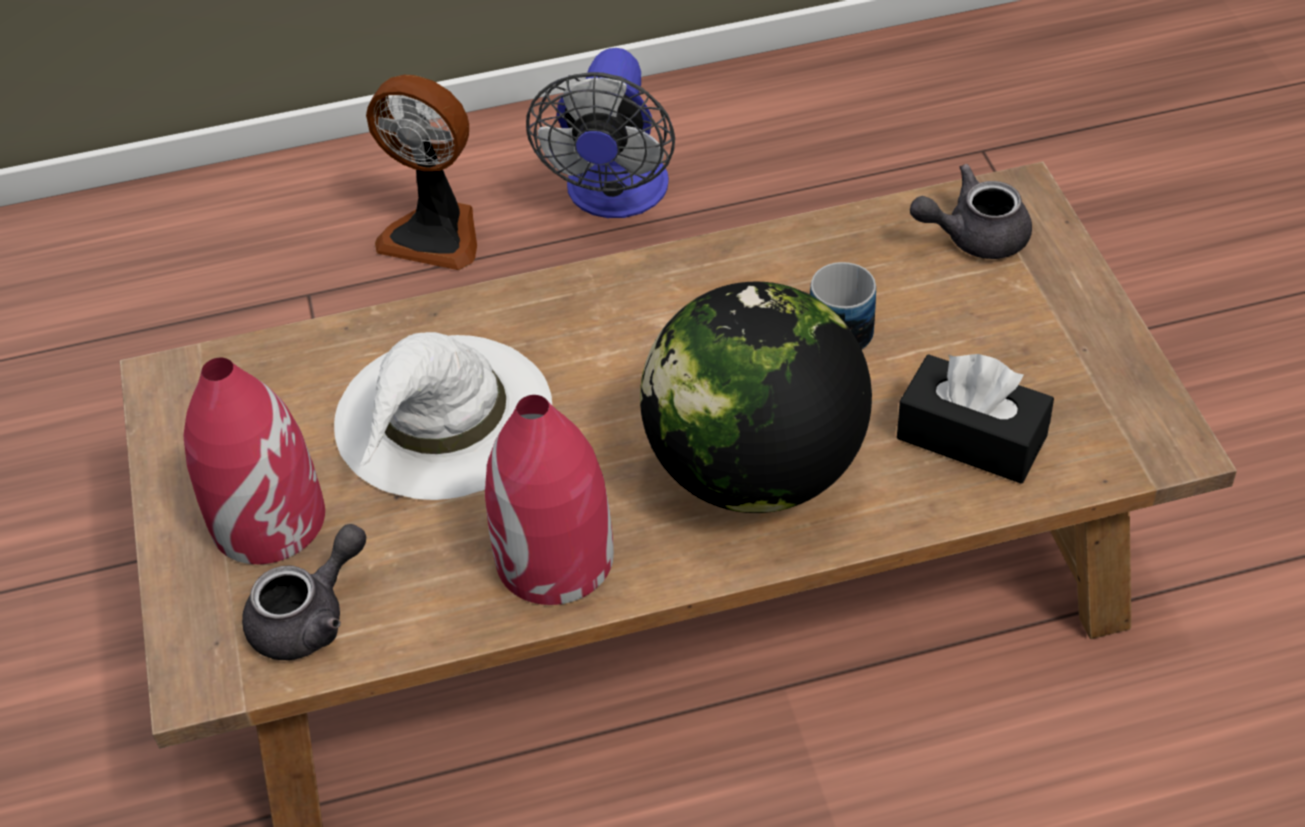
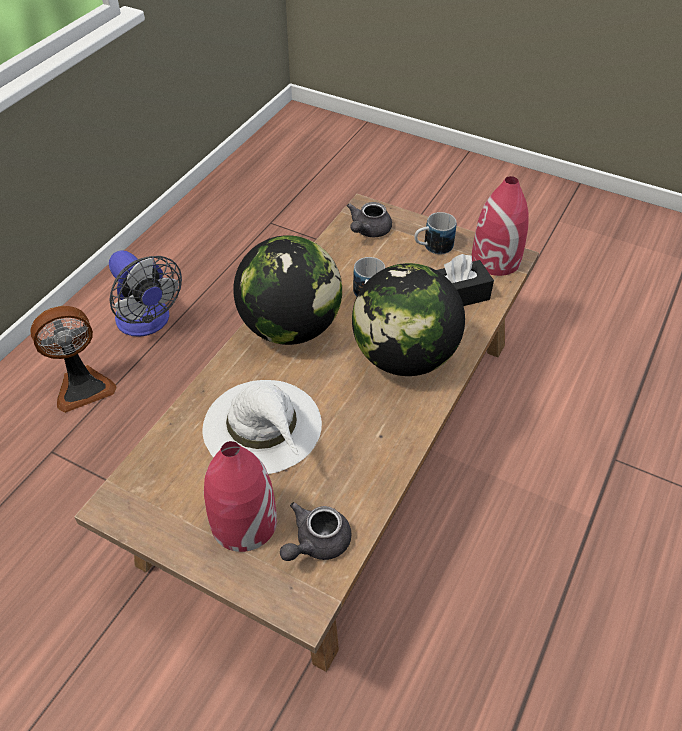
camera: 50 degrees left, 0 degrees up
(310, 617) = (316, 543): grey teapot -> grey teapot turned 135 degrees counterclockwise
(554, 559) = (378, 442): red vase -> red vase (496, 260)
(654, 308) = (290, 328): none -> globe
(1046, 332) = (432, 247): none -> mug

